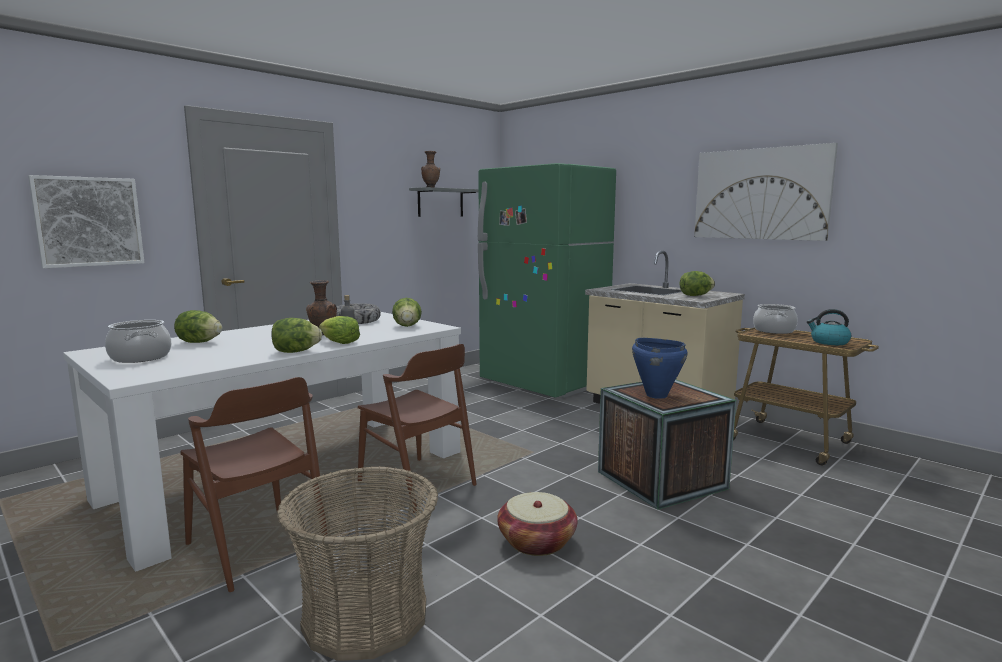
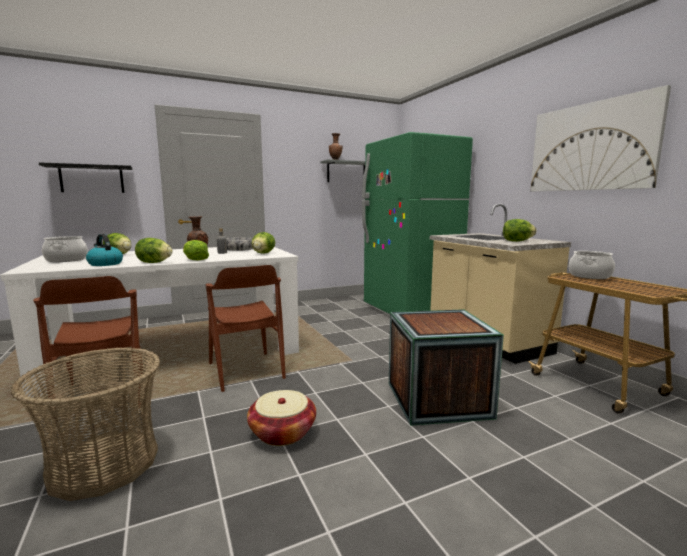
camera: 20 degrees right, 0 degrees up
(89, 221) = (92, 179): picture -> black shelf
(656, 395) = (430, 322): blue cooking pot -> none
(829, 342) = (638, 289): kettle -> kettle (105, 264)

